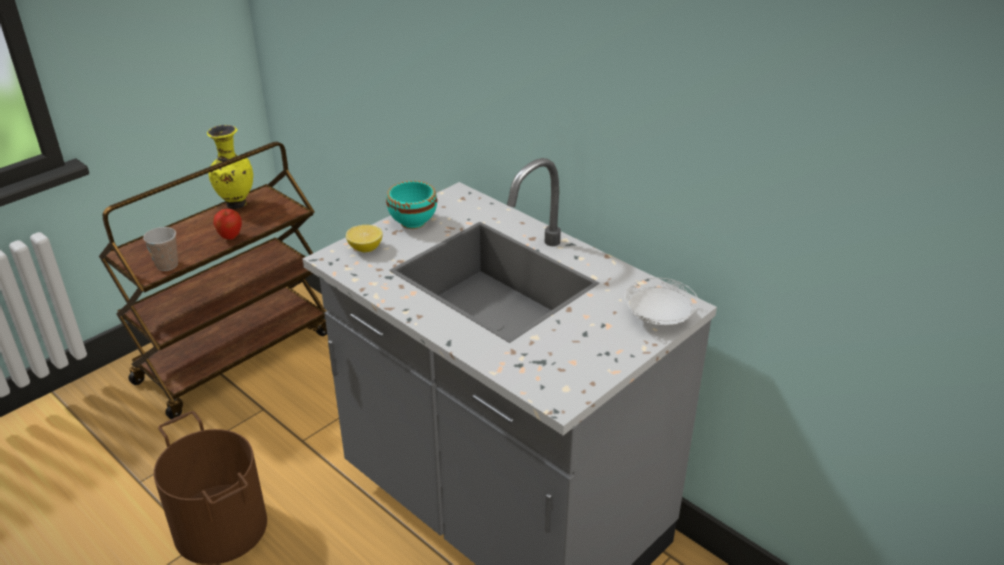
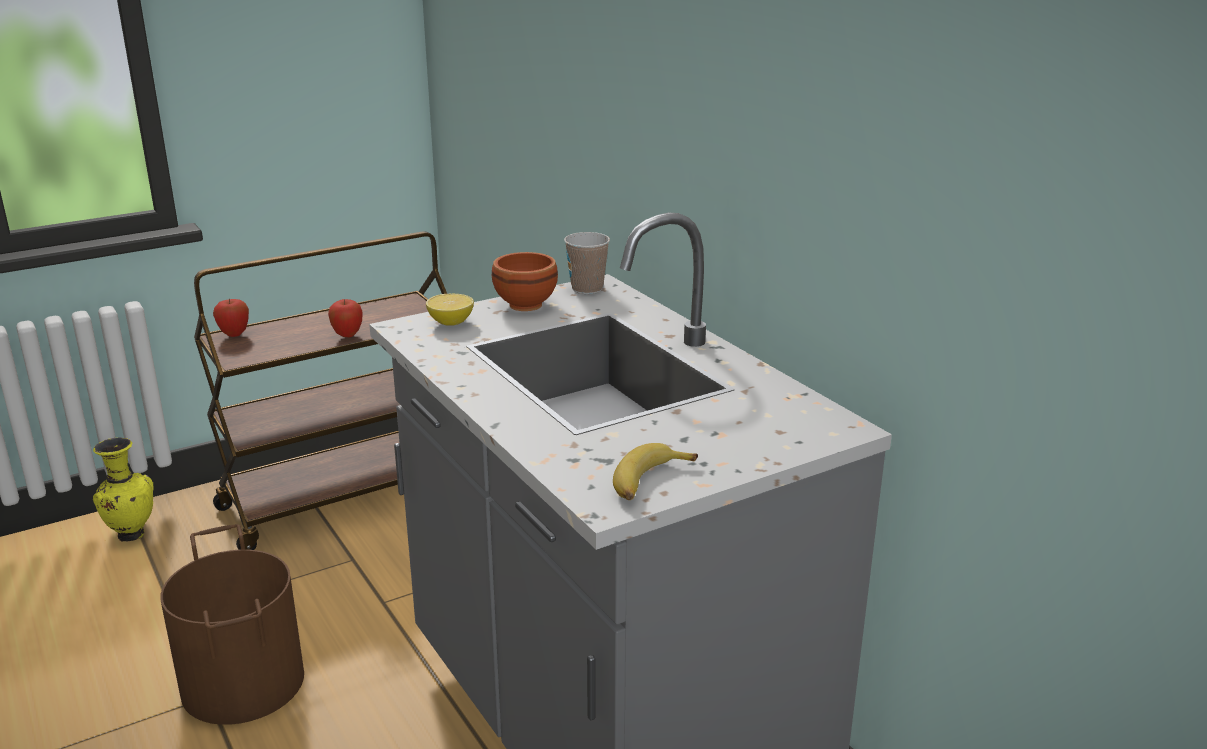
camera: 15 degrees right, 10 degrees down
(133, 249) = (234, 334): none -> apple
(167, 265) = (261, 353): cup -> cup (587, 289)
(236, 204) = (371, 305): yellow vase -> yellow vase (131, 534)
(414, 222) = (527, 305): turquoise bowl -> brown bowl
(579, 376) = (649, 482): none -> banana
(659, 318) = (799, 435): white plate -> none

